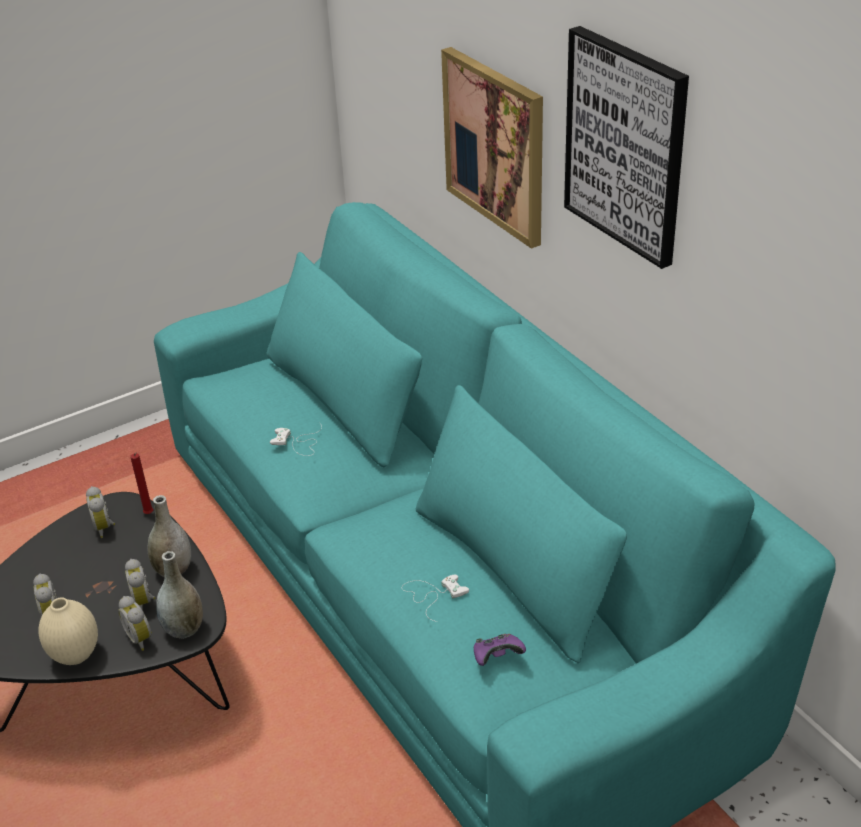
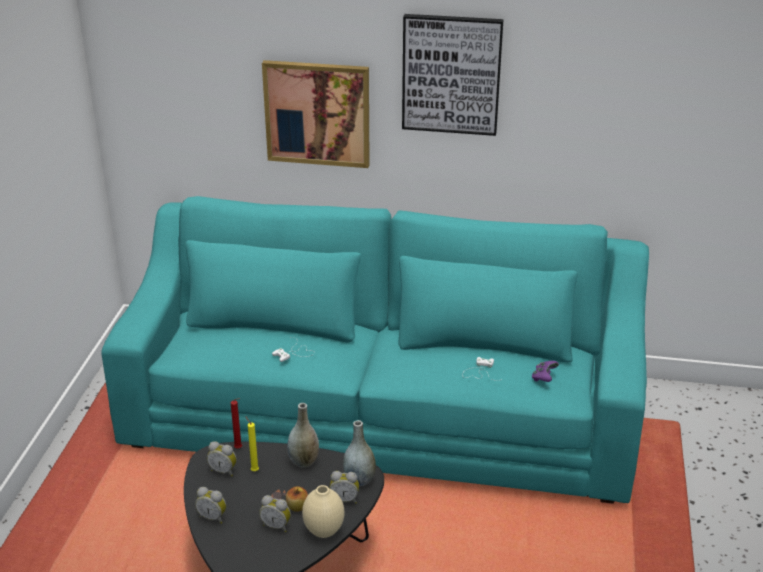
camera: 50 degrees left, 5 degrees down
(97, 612) = (297, 506): none -> apple
(125, 546) = (254, 470): none -> yellow candle
(144, 601) = (315, 484): alarm clock -> alarm clock (213, 517)

